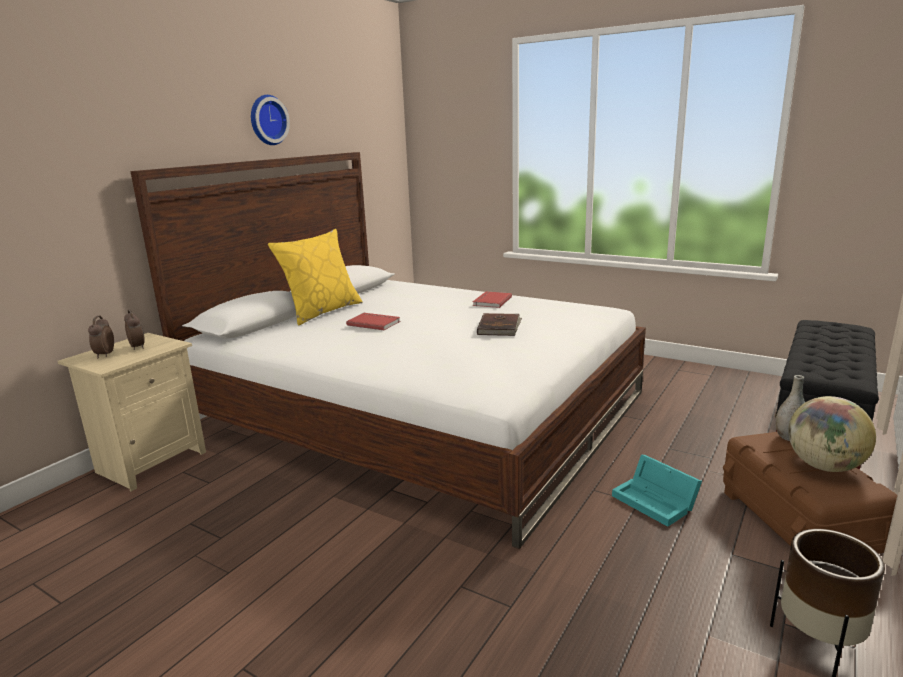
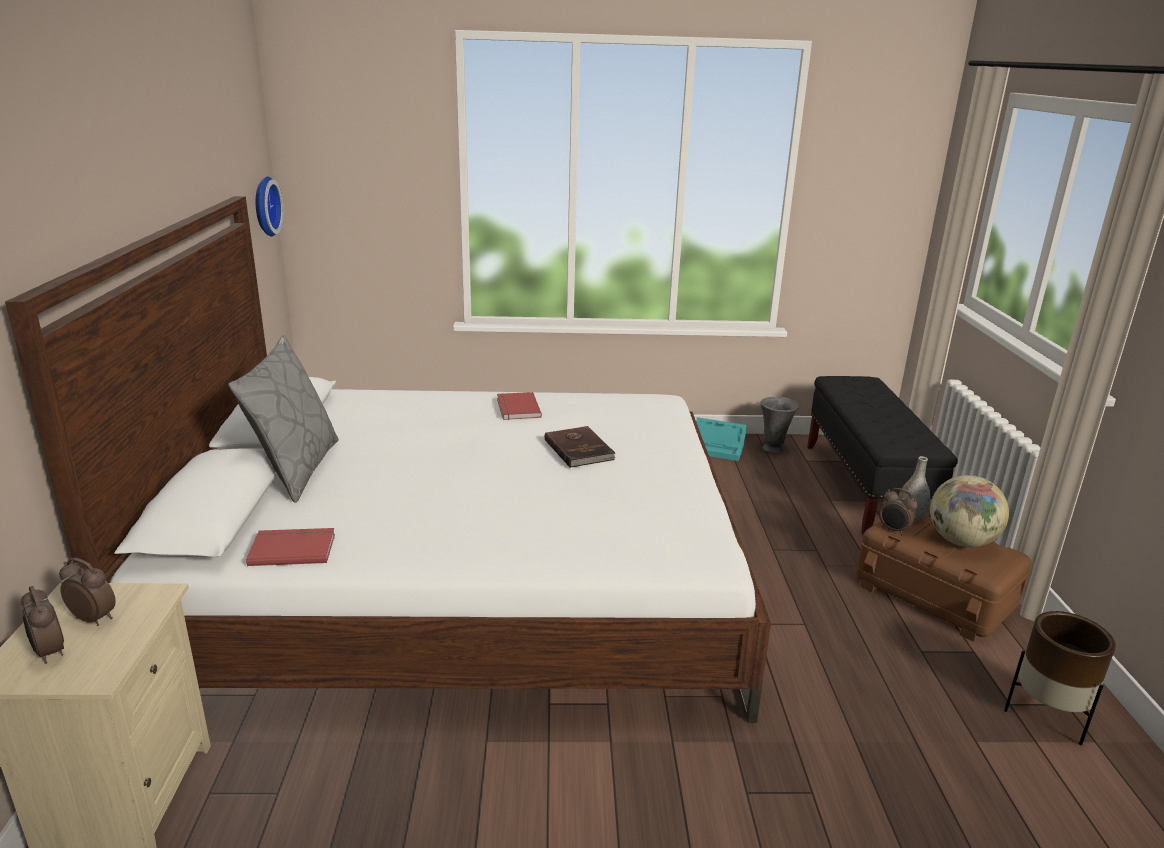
camera: 35 degrees left, 5 degrees up
(267, 120) = (143, 165): wall clock -> wall clock (264, 206)
(322, 311) = (296, 469): yellow pillow -> grey pillow
(374, 323) = (411, 475): red book -> red book (292, 548)
(657, 501) = (819, 617): turquoise storage box -> turquoise storage box (718, 448)
(753, 384) = (773, 449): none -> grey vase
(757, 442) = (893, 530): none -> alarm clock

